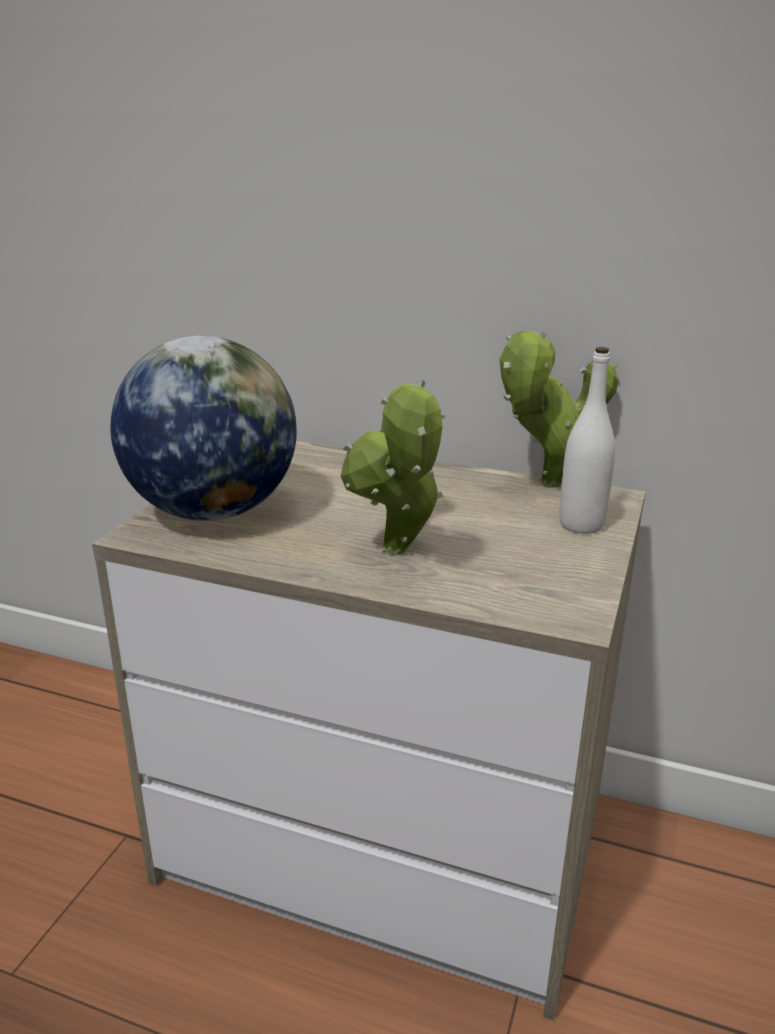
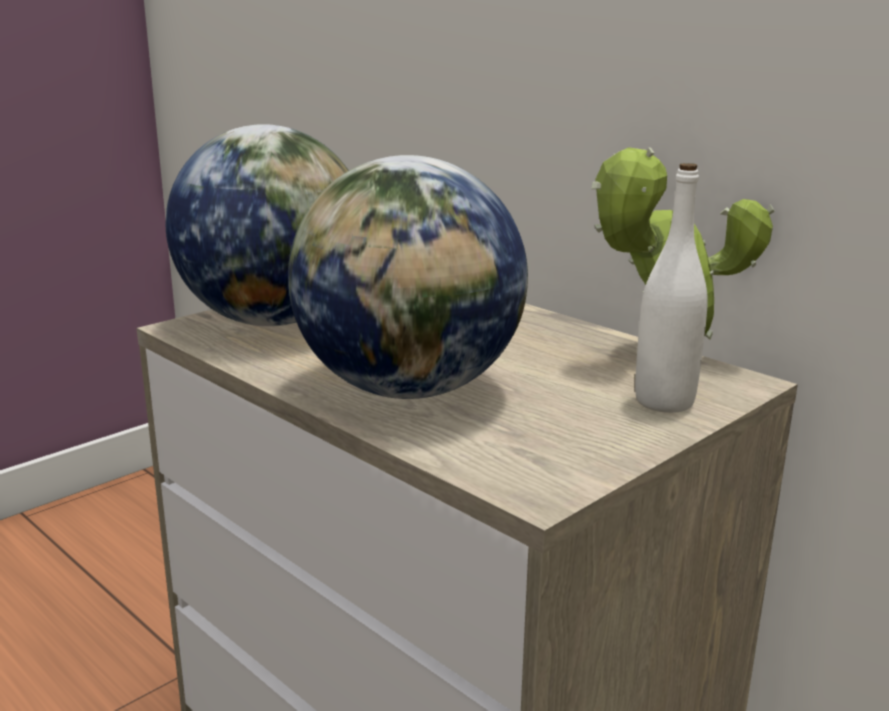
camera: 25 degrees right, 5 degrees down
(398, 554) = (410, 389): potted plant -> globe

